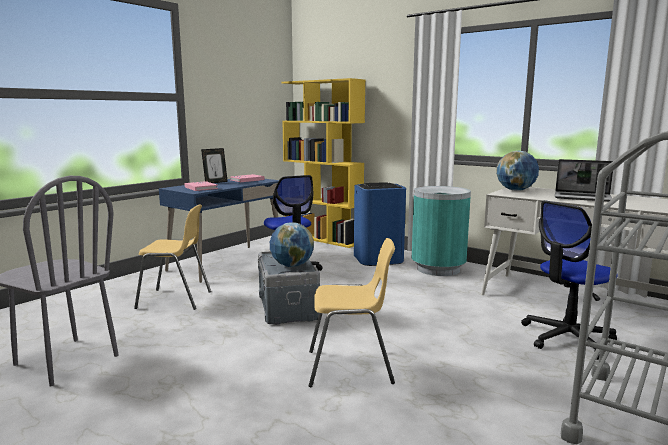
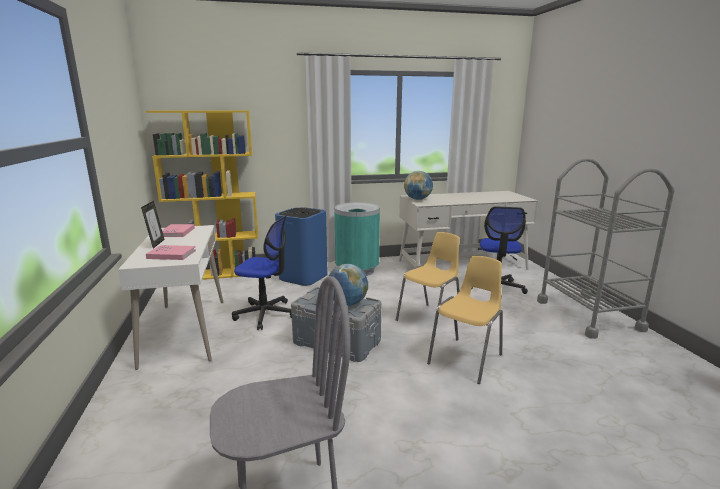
camera: 50 degrees left, 5 degrees up
(175, 300) = (231, 388): yellow chair -> yellow chair (430, 319)
(227, 263) = (185, 331): blue desk -> white desk
(583, 198) = (462, 198): laptop -> none

